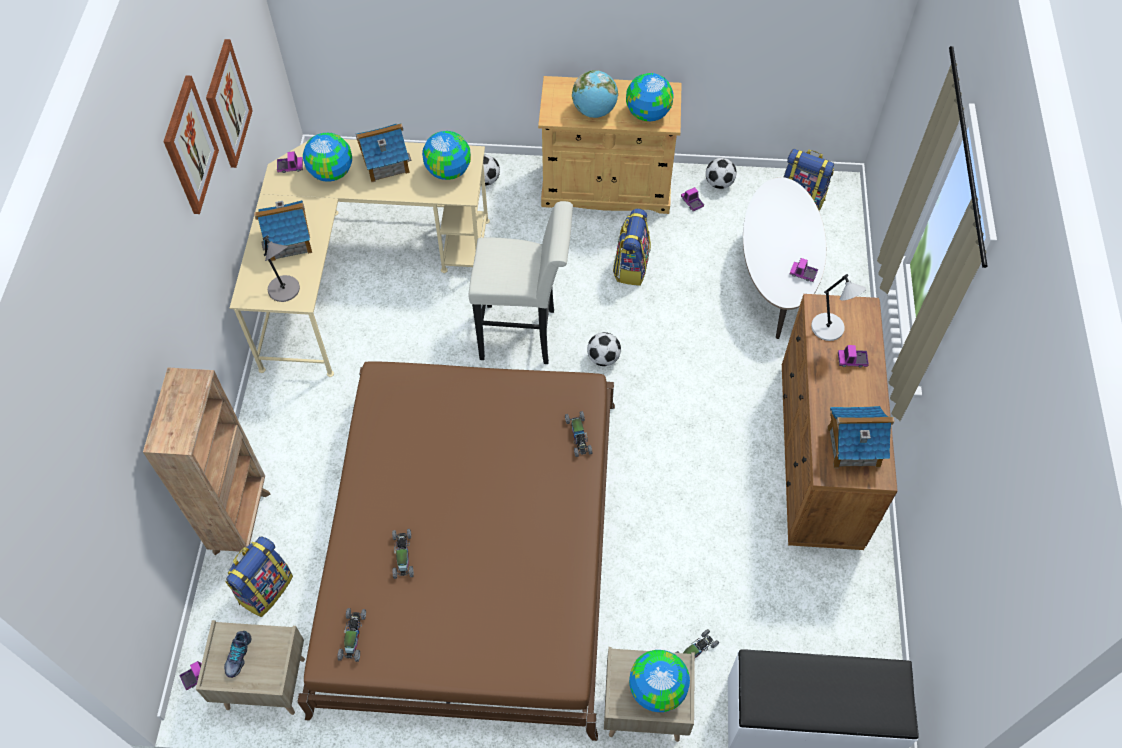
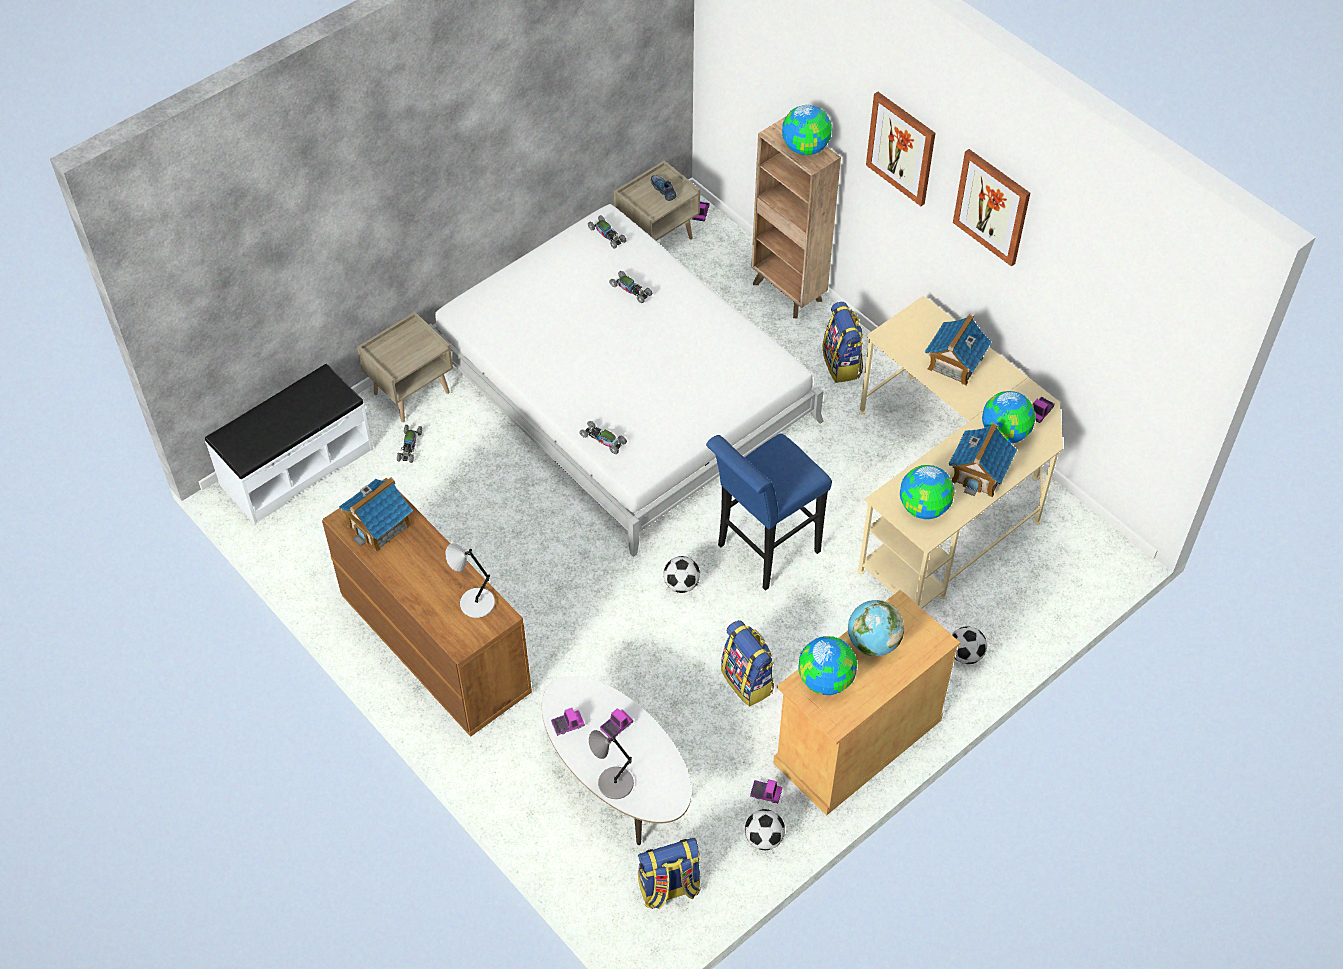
camera: 135 degrees right, 5 degrees down
(227, 104) = (1062, 300): picture -> picture (901, 148)
(265, 588) = (722, 275): backpack -> backpack (842, 364)
(285, 290) = (905, 332): grey table lamp -> grey table lamp (613, 783)
(471, 549) = (622, 389): brown bed -> white bed
(524, 334) = (763, 552): white stool -> blue stool
(656, 689) = (398, 349): globe -> globe (806, 148)
(852, 360) = (434, 590): toy truck -> toy truck (616, 726)

